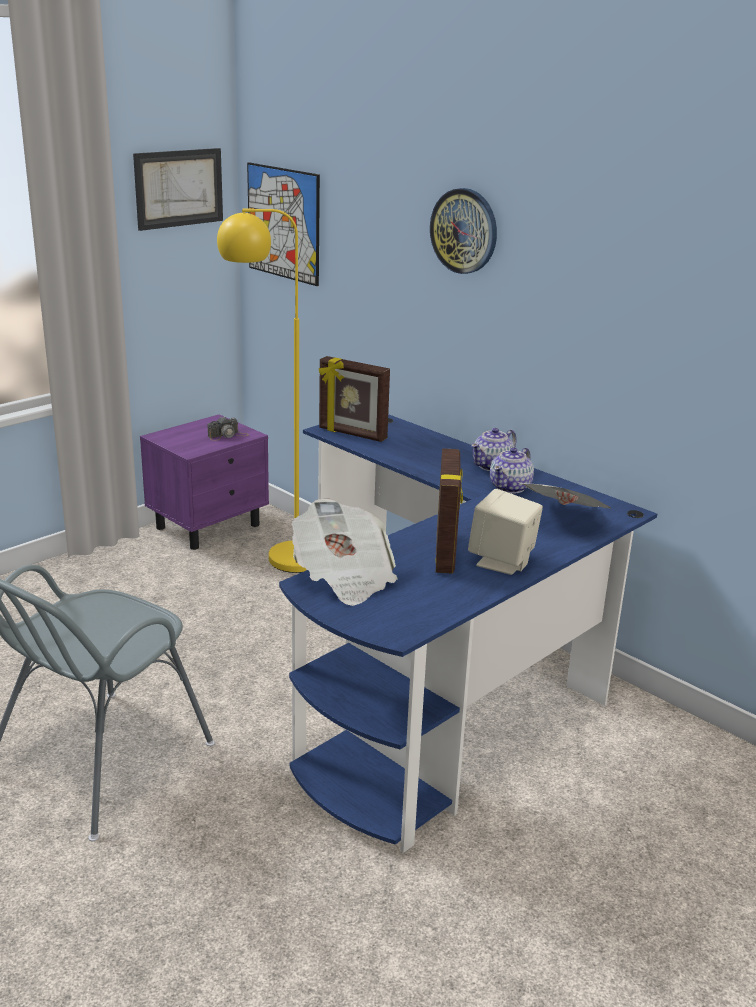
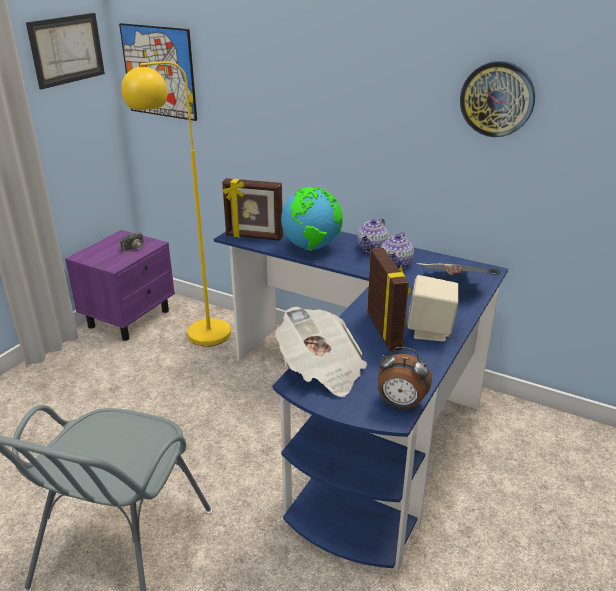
camera: 15 degrees left, 5 degrees up
(412, 625) = (400, 405): none -> alarm clock
(415, 455) = (311, 247): none -> globe
(464, 231) = (328, 66): wall clock -> wall clock (497, 99)

